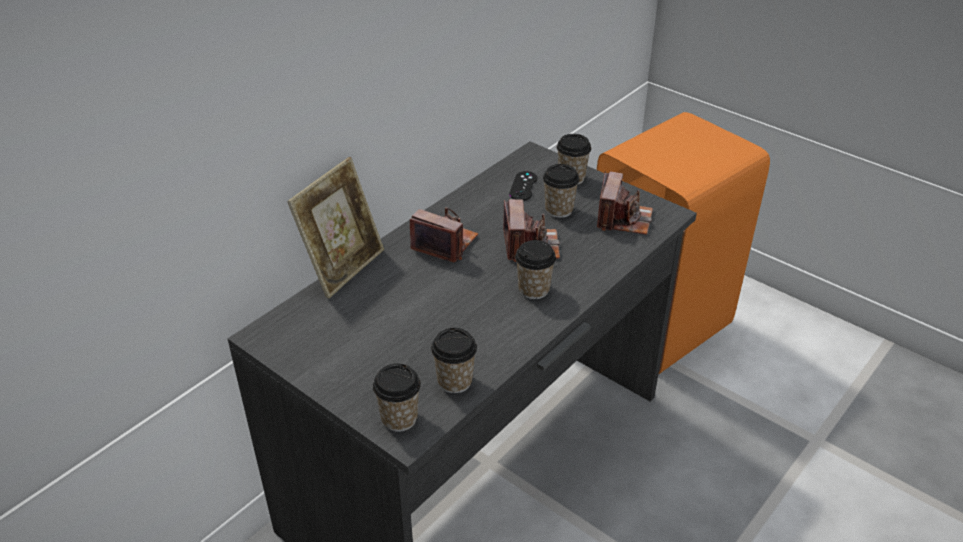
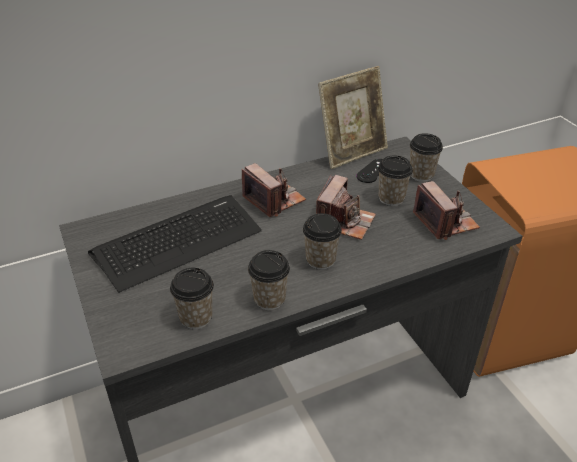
camera: 25 degrees right, 0 degrees up
(343, 267) = (182, 196): picture frame -> picture frame (352, 152)
(377, 315) = (178, 242): none -> keyboard
(399, 418) = (128, 333): cup -> cup (269, 299)
(623, 219) = (445, 222): camera -> camera turned 60 degrees counterclockwise

